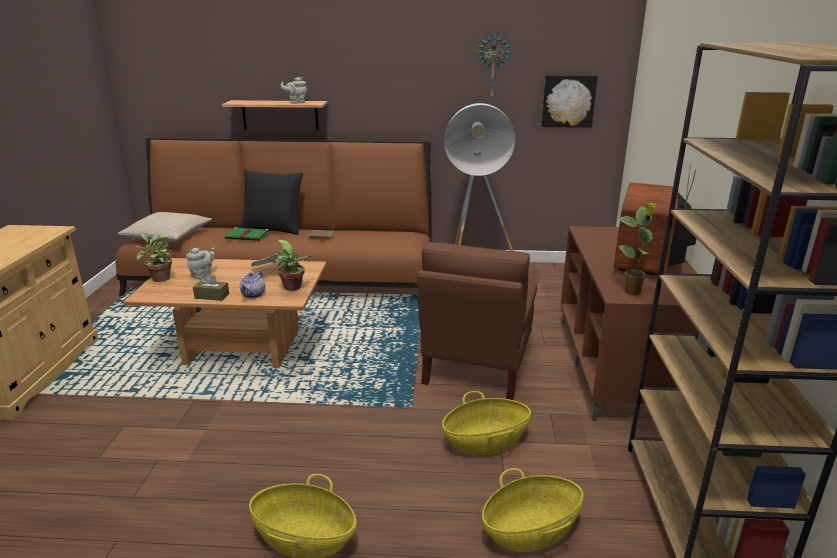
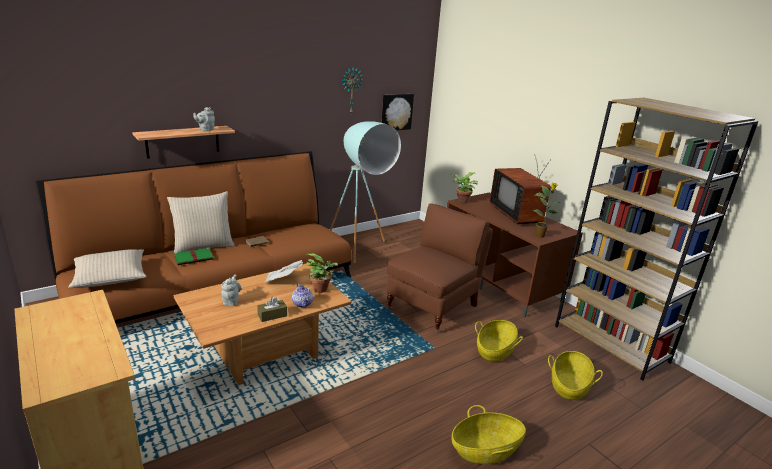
camera: 40 degrees left, 0 degrees up
(159, 278) = (197, 315): potted plant -> potted plant (461, 201)
(273, 229) = (203, 246): black pillow -> beige pillow
(477, 364) = (433, 307): brown armchair -> brown armchair turned 120 degrees counterclockwise

